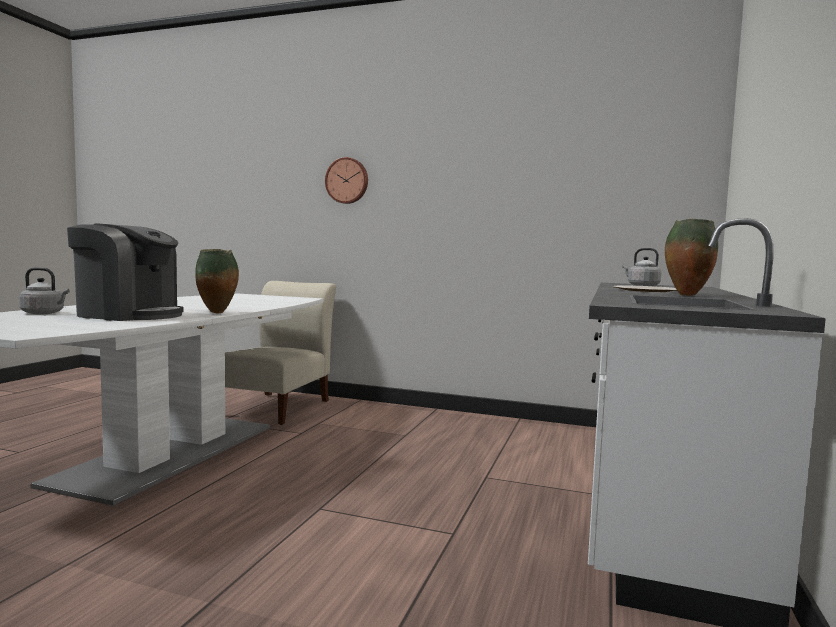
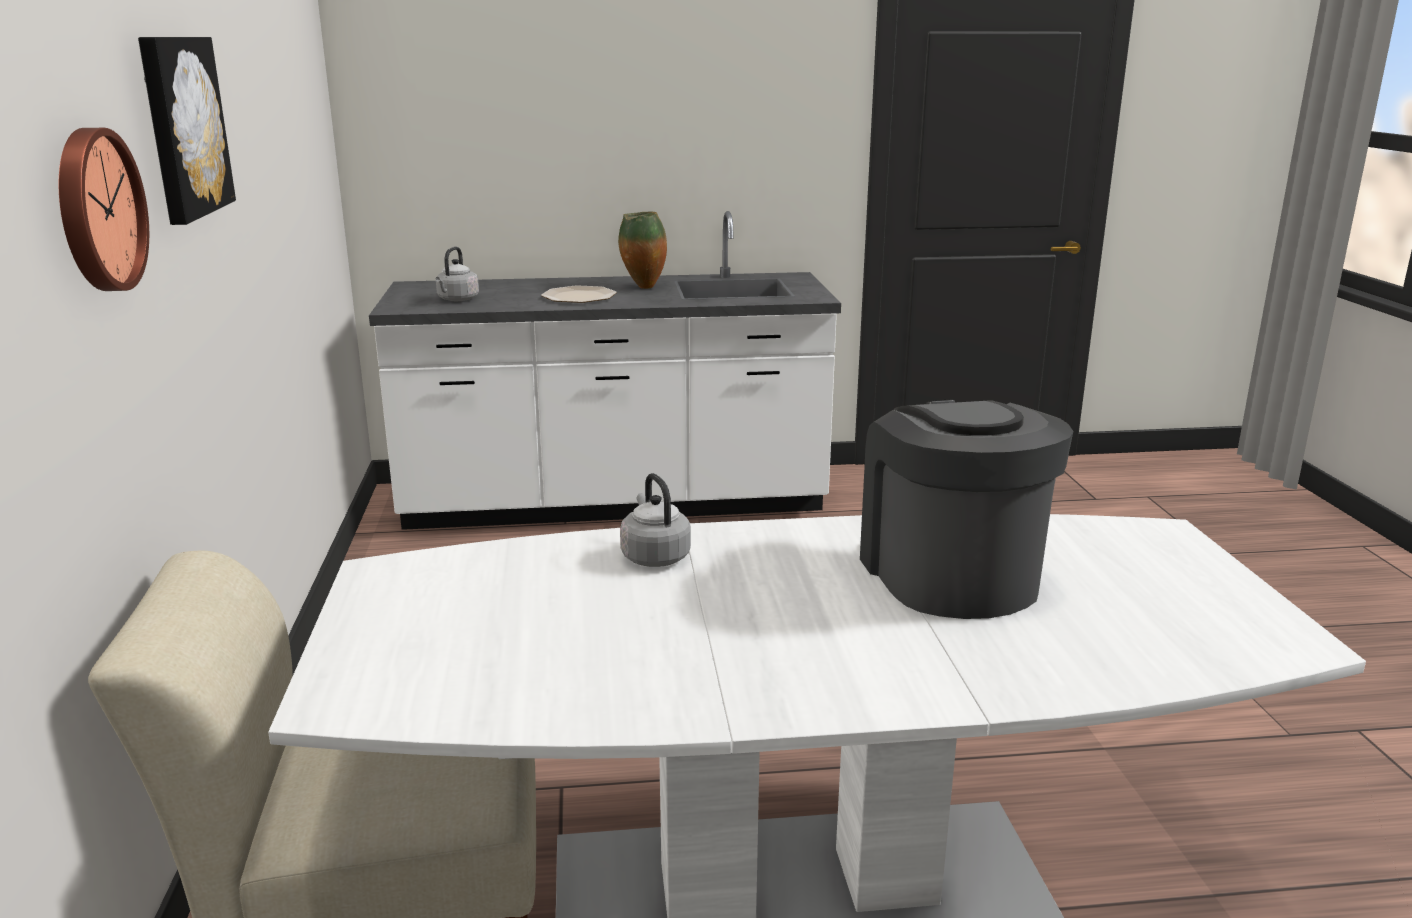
camera: 115 degrees left, 15 degrees up
(44, 313) = (1071, 647): grey kettle -> grey kettle (654, 556)
(218, 313) = (807, 532): vase -> none
(426, 162) = (181, 127): none -> picture

